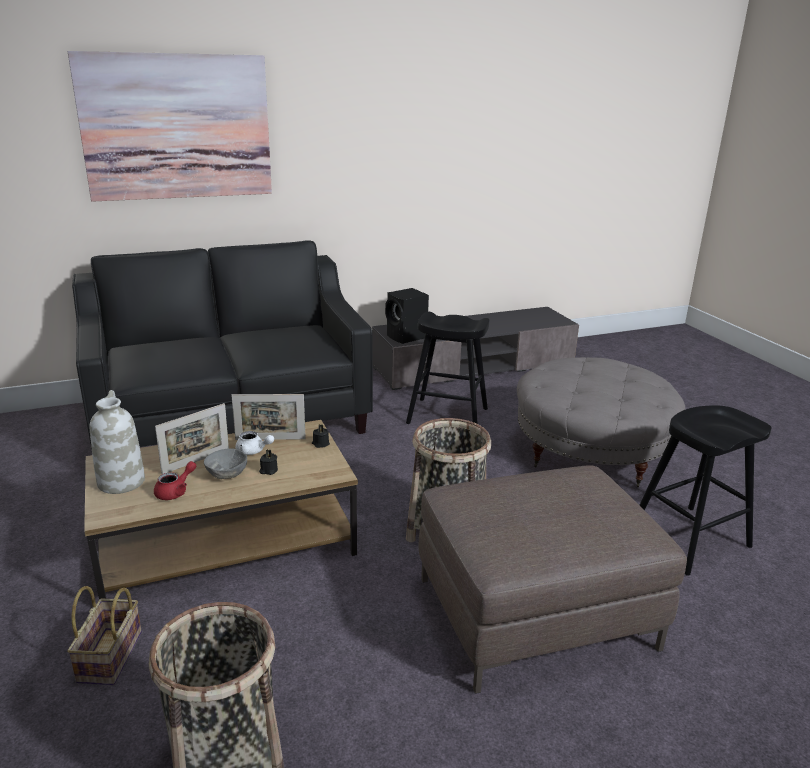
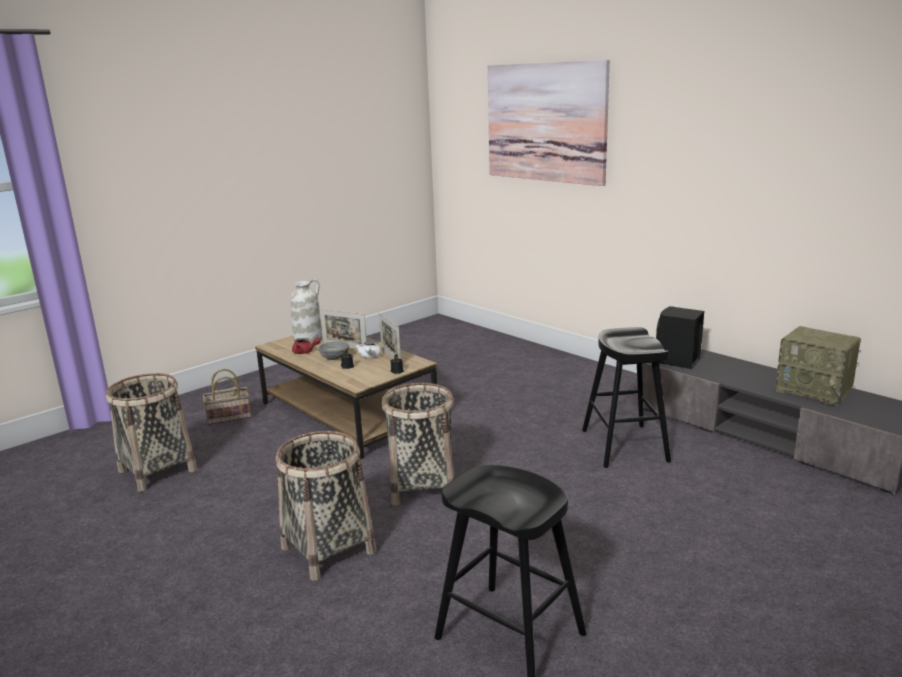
camera: 70 degrees right, 5 degrees down
(230, 418) = (506, 367): black sofa -> none
(499, 320) = (815, 391): none -> radio
(535, 612) = (328, 550): brown ottoman -> basket
(590, 452) = (647, 542): grey ottoman -> none

